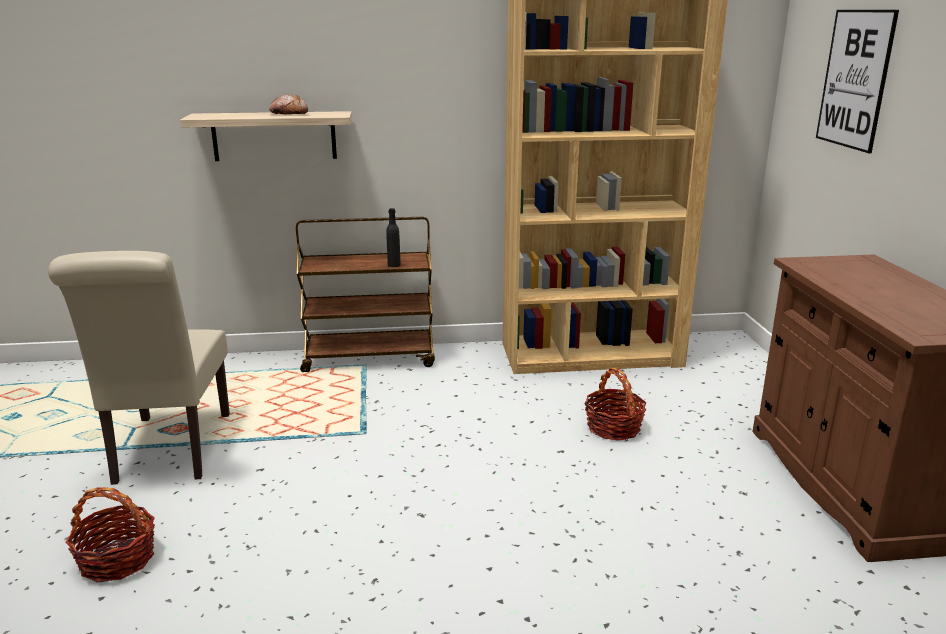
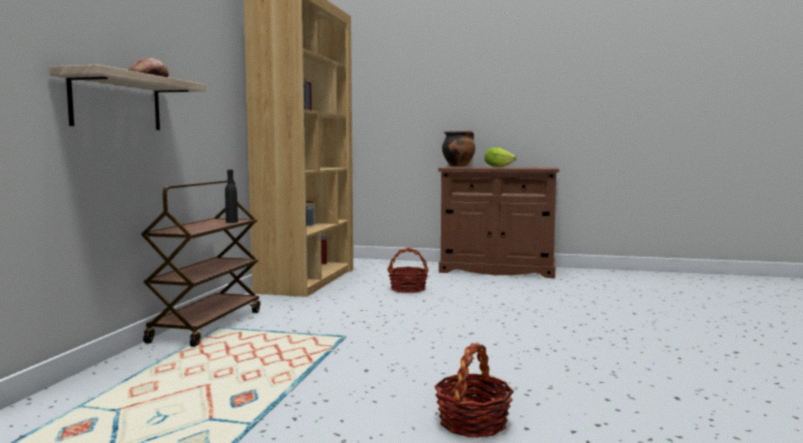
camera: 70 degrees left, 15 degrees down
(169, 452) = (290, 403): beige chair -> none
(855, 79) = (398, 86): picture -> none
(860, 263) = (458, 166): none -> cooking pot
(885, 291) = (498, 167): none -> lettuce

